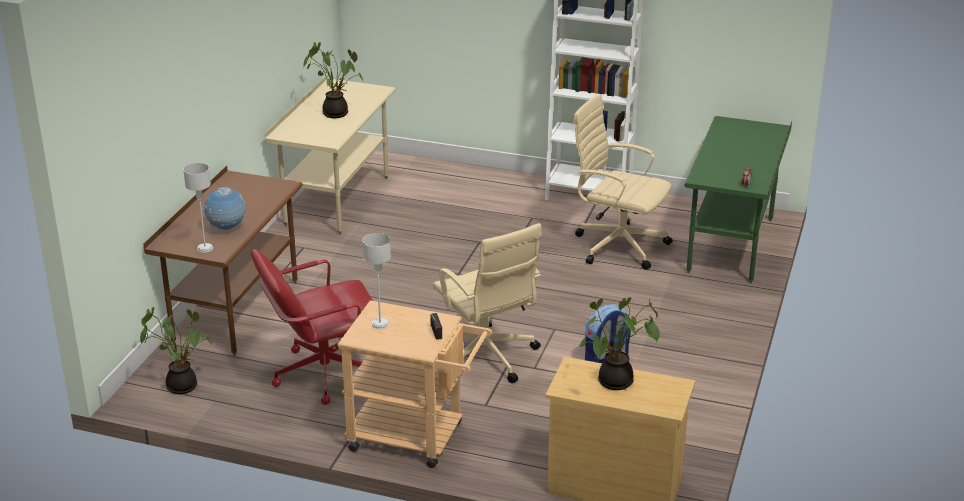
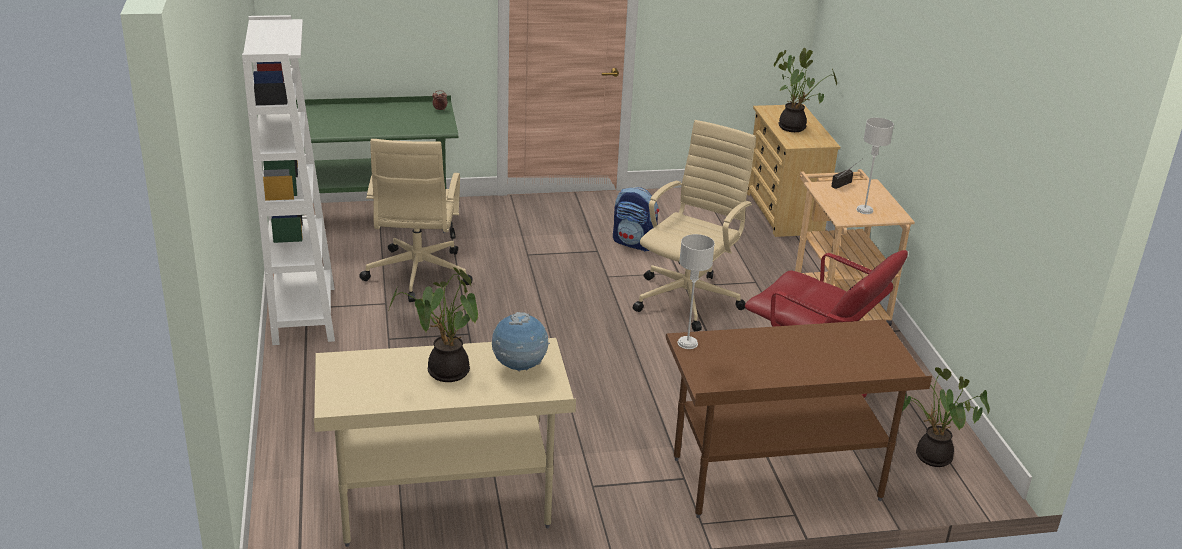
camera: 120 degrees left, 0 degrees up
(205, 248) = (877, 341): grey table lamp -> grey table lamp (687, 343)
(226, 228) = (823, 343): globe -> globe (519, 368)

